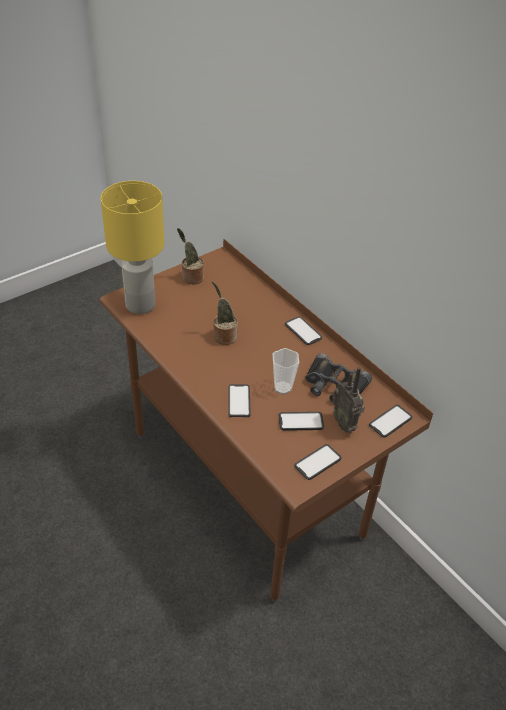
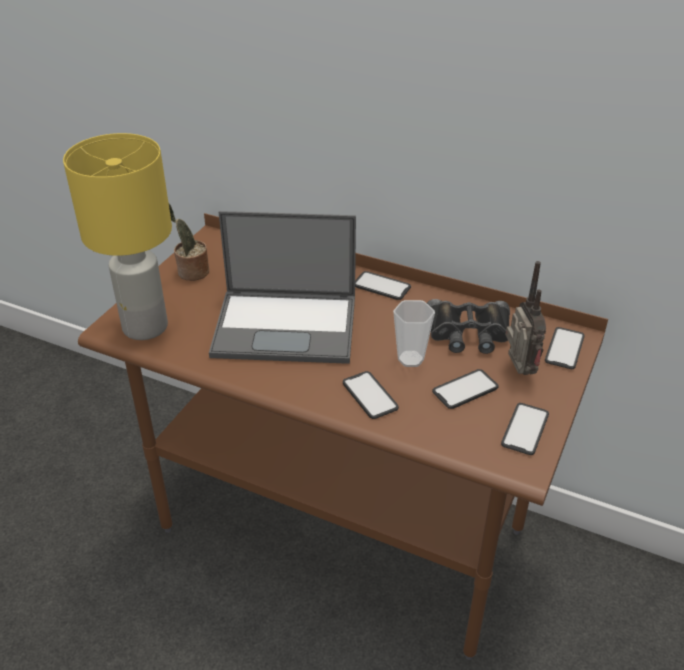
camera: 25 degrees left, 5 degrees down
(223, 336) = (287, 326): potted plant -> laptop
(345, 424) = (518, 371): radio -> radio turned 135 degrees counterclockwise

